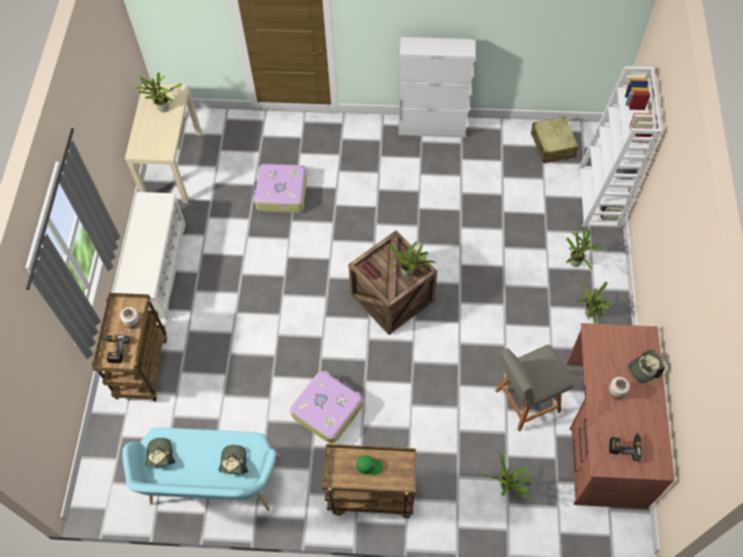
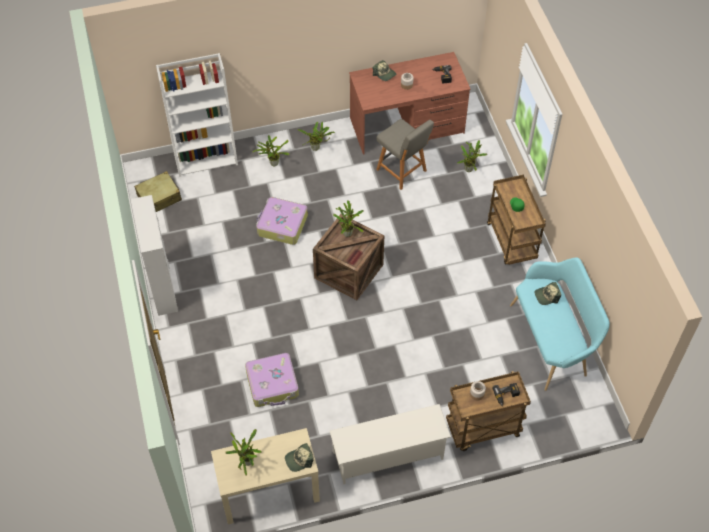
camera: 110 degrees left, 5 degrees down
(160, 455) = (565, 344): cap -> cap (299, 460)
(327, 410) = (461, 286): suitcase -> suitcase (282, 225)

